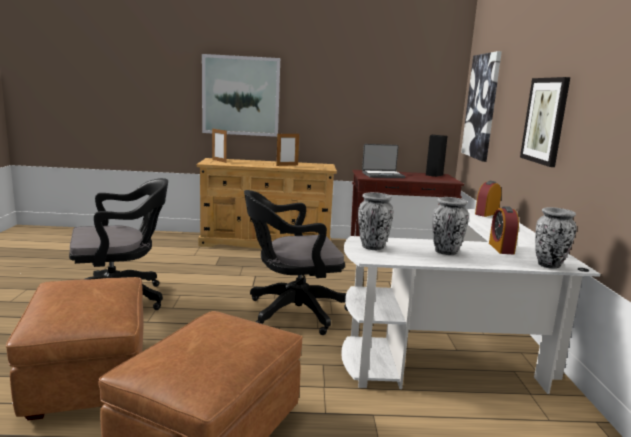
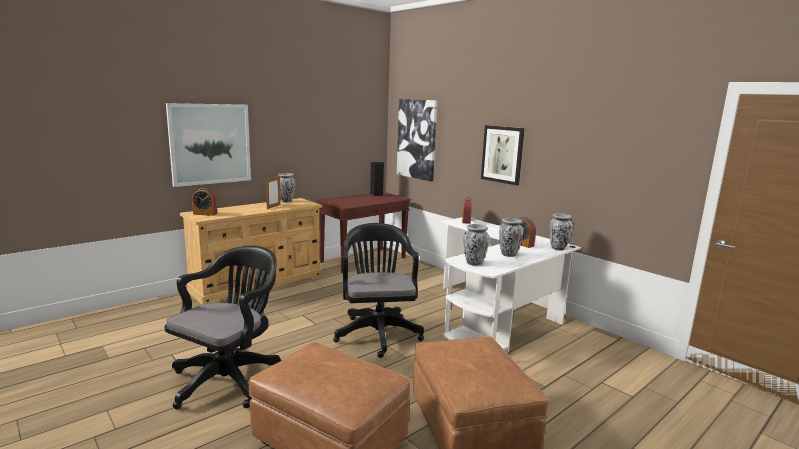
camera: 40 degrees left, 0 degrees up
(219, 161) = (205, 214): picture frame -> alarm clock
(292, 312) = (377, 332): black office chair -> black office chair turned 135 degrees clockwise
(311, 164) = (286, 201): none -> vase
(382, 175) = (349, 201): laptop -> none

